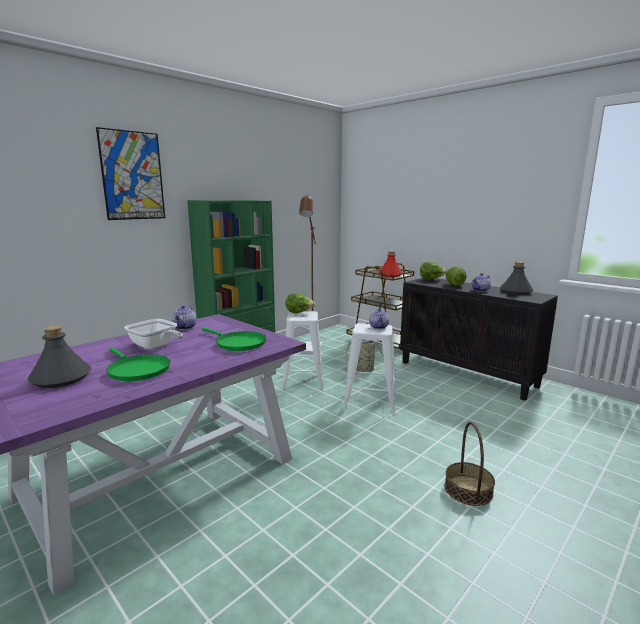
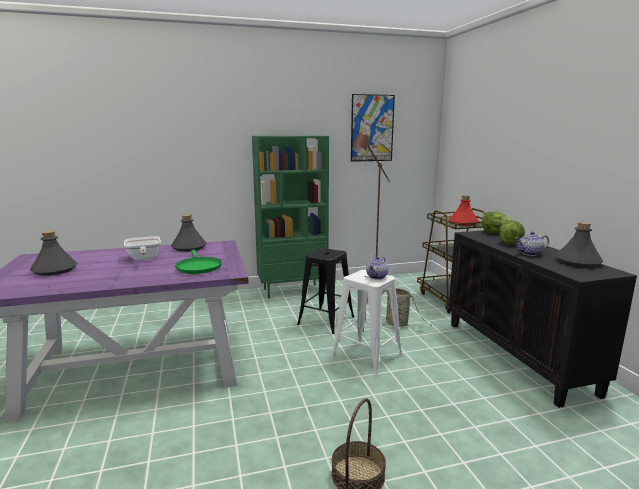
camera: 30 degrees right, 0 degrees up
(132, 176) = (203, 114): picture -> picture (372, 128)
(137, 370) = (100, 274): green frying pan -> none
(185, 327) = (189, 248): teapot -> grey bottle
(299, 312) = (327, 250): lettuce -> none
(303, 382) = (326, 320): white stool -> black stool

